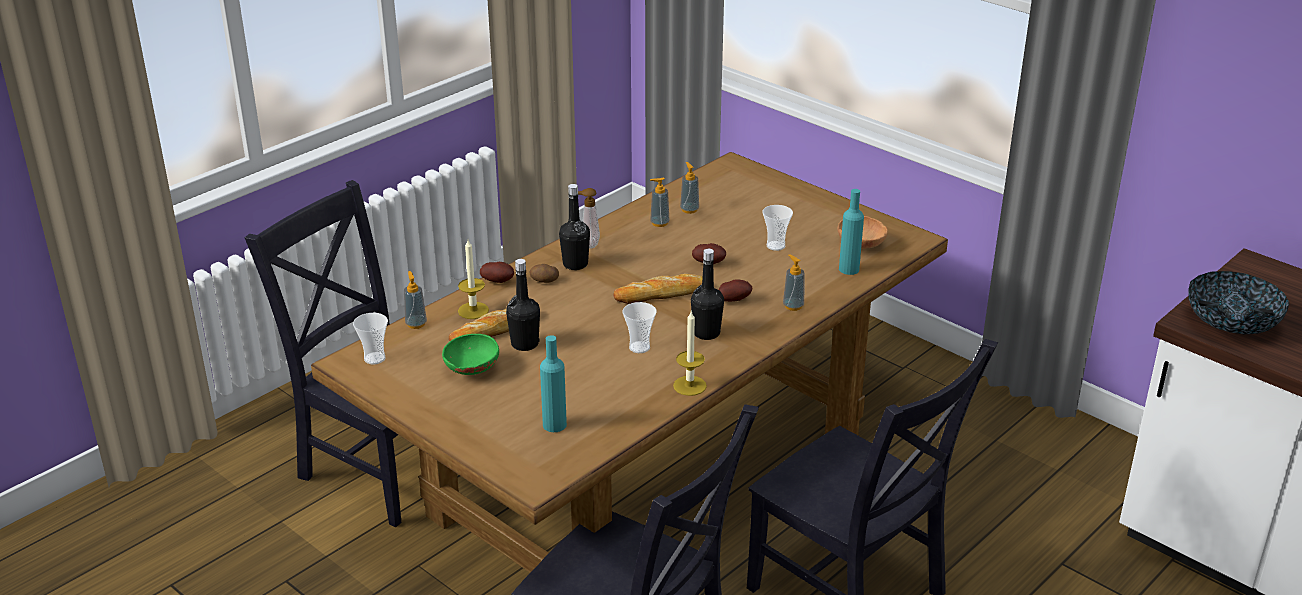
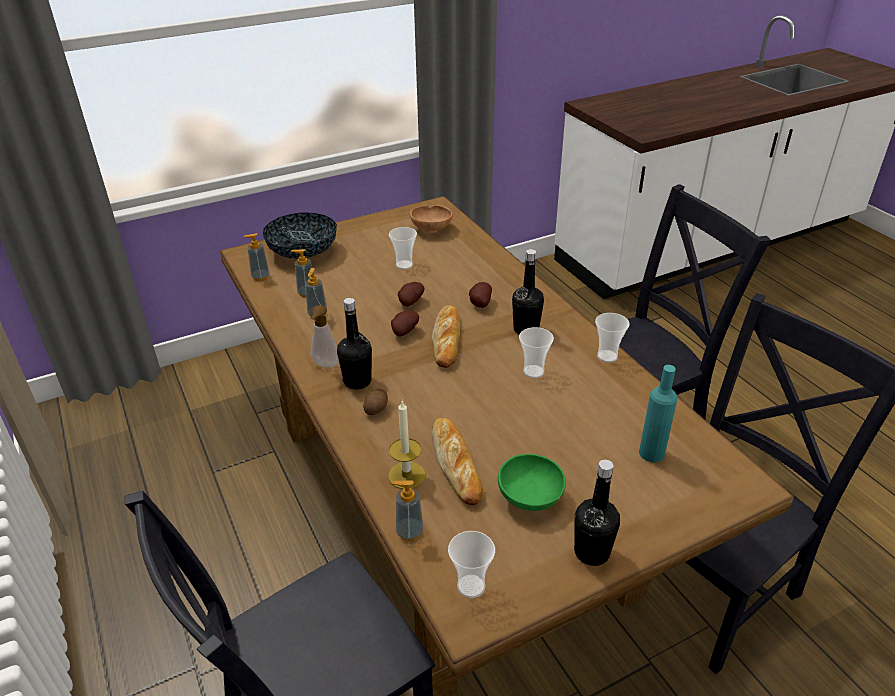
camera: 70 degrees left, 5 degrees up
(499, 281) = (356, 443): potato -> potato (403, 332)
(524, 344) = (494, 447): black bottle -> black bottle (591, 552)
(689, 385) = (607, 356): candle -> cup
(793, 306) = (504, 278): soap dispenser -> soap dispenser (260, 277)
(849, 269) = (463, 242): turquoise bottle -> none
(1231, 324) = (650, 125): bowl -> bowl (303, 252)

